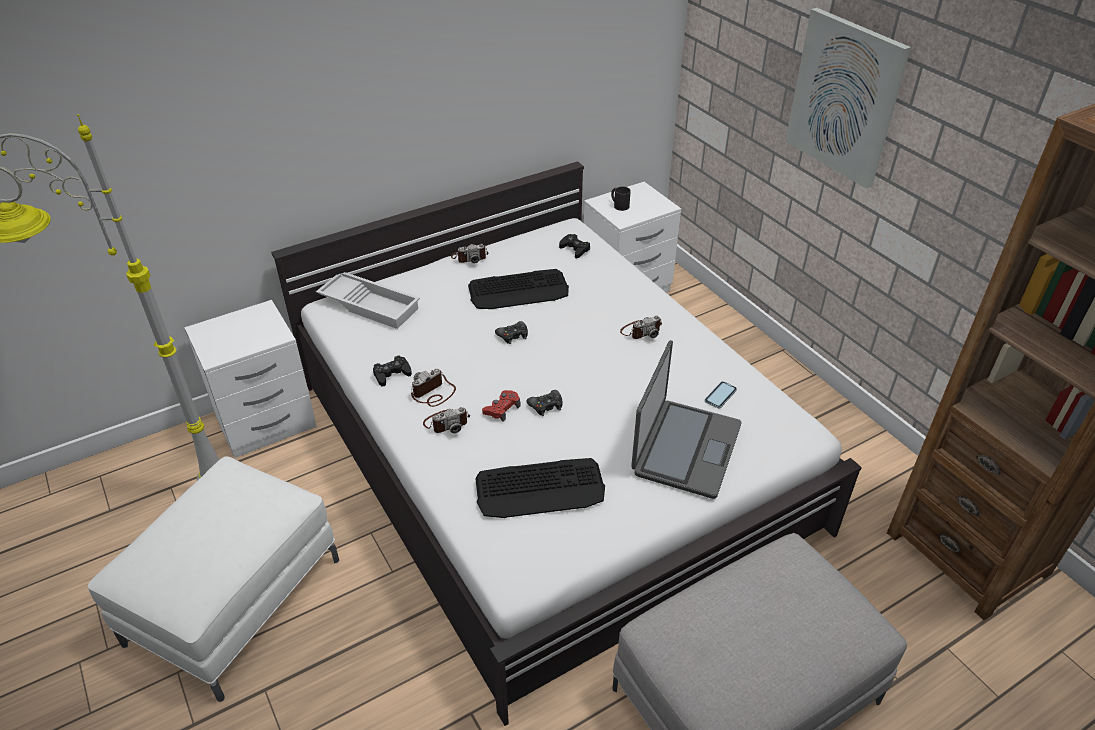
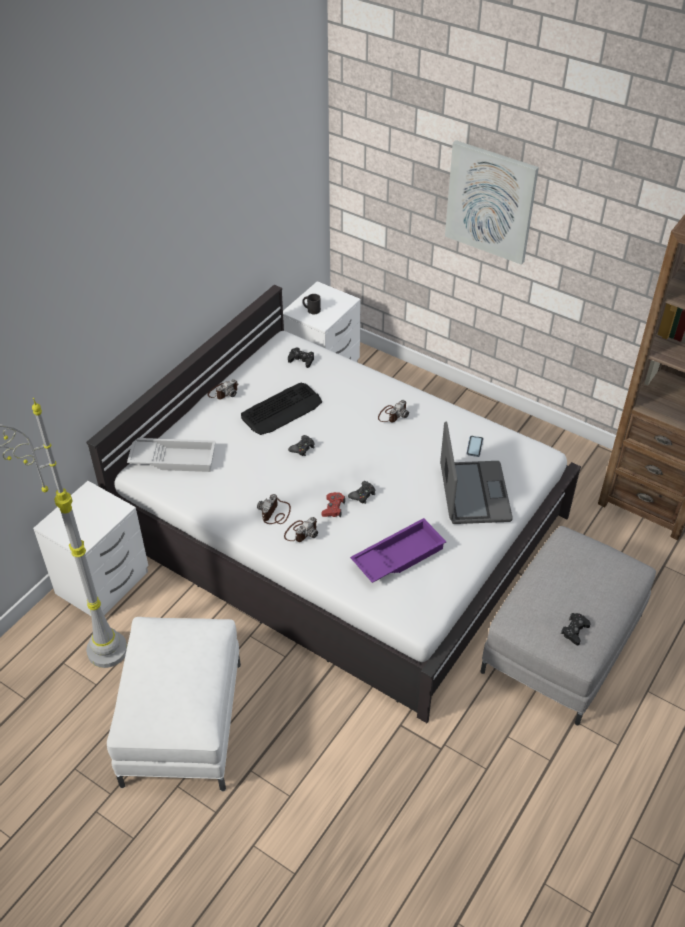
camera: 25 degrees left, 5 degrees up
(392, 374) = (233, 509): black game controller -> black game controller (574, 631)
(540, 489) = (398, 555): keyboard -> purple tray

